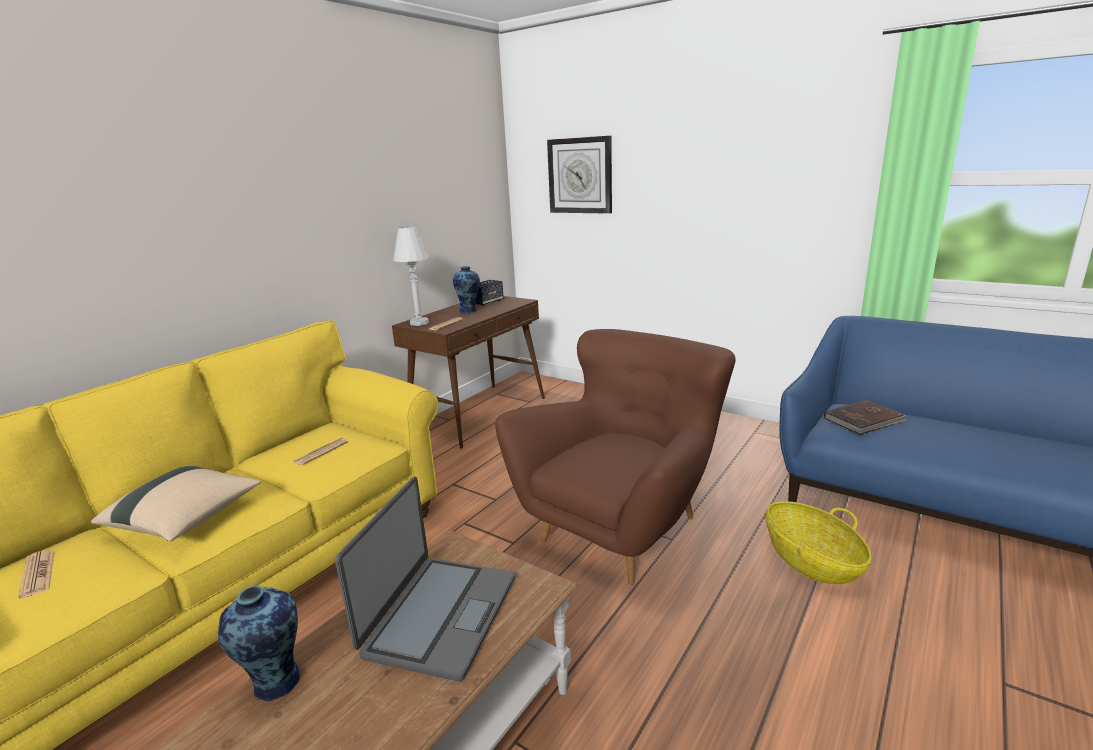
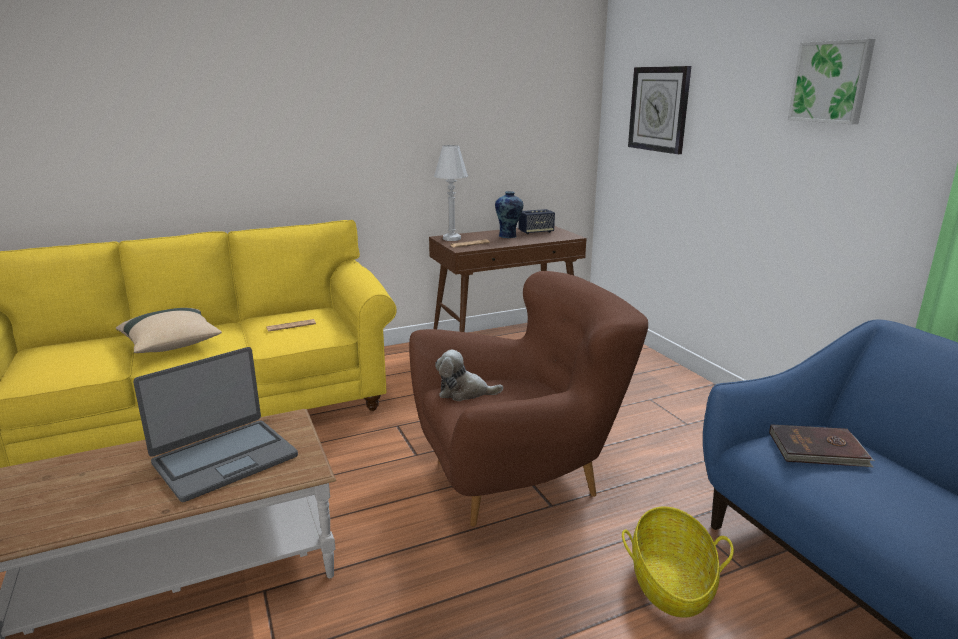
camera: 30 degrees right, 0 degrees up
(38, 574) = (72, 351): newspaper -> none
(275, 684) = (100, 458): vase -> none
(574, 462) = (464, 392): none -> plush toy
(754, 141) = (831, 82): none -> picture

